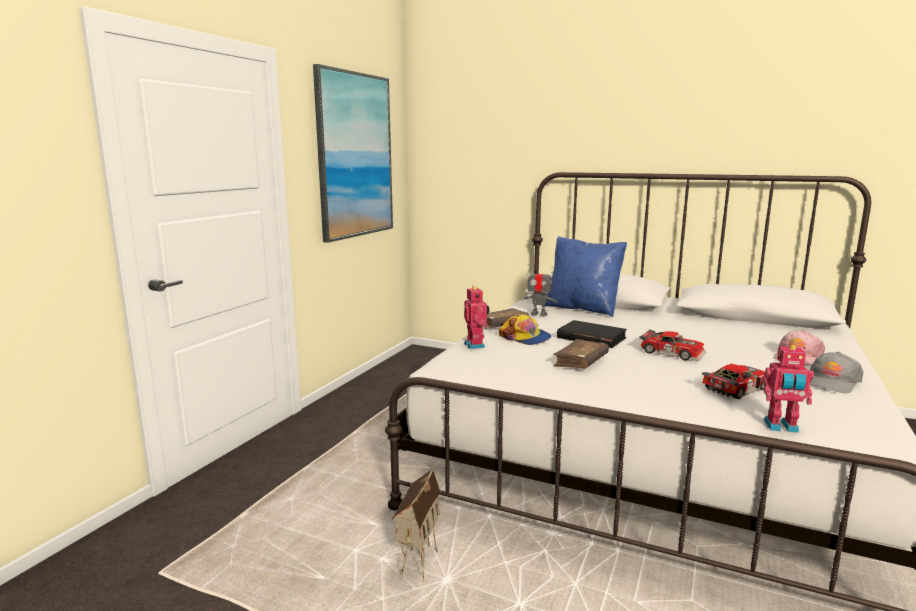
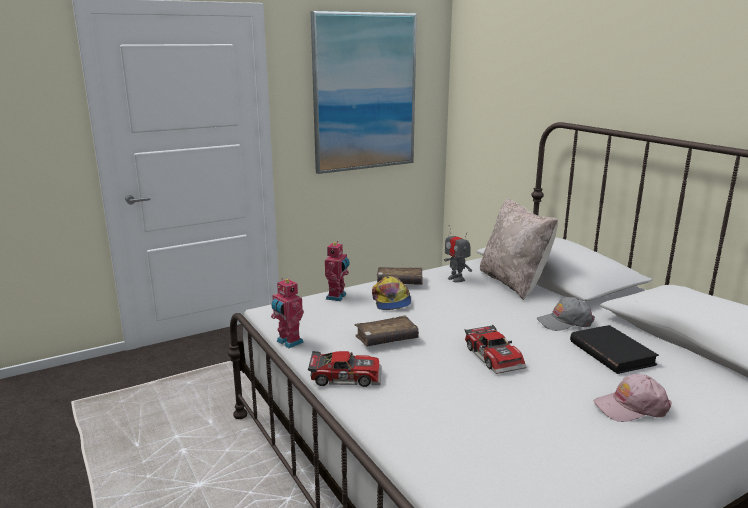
camera: 35 degrees right, 5 degrees up
(417, 562) = (200, 462): toy house -> none
(582, 308) = (514, 283): blue pillow -> beige pillow
(591, 338) = (450, 317): black book -> black book (611, 353)
(734, 388) = (469, 414): toy car -> toy car (345, 376)
(781, 427) = (419, 468): toy robot -> toy robot (288, 342)
(832, 382) = (598, 449): grey cap -> grey cap (565, 322)

